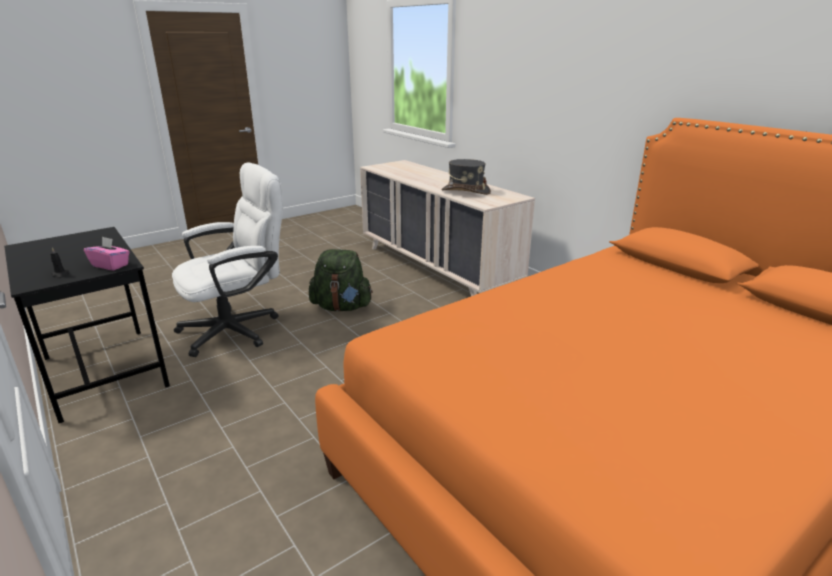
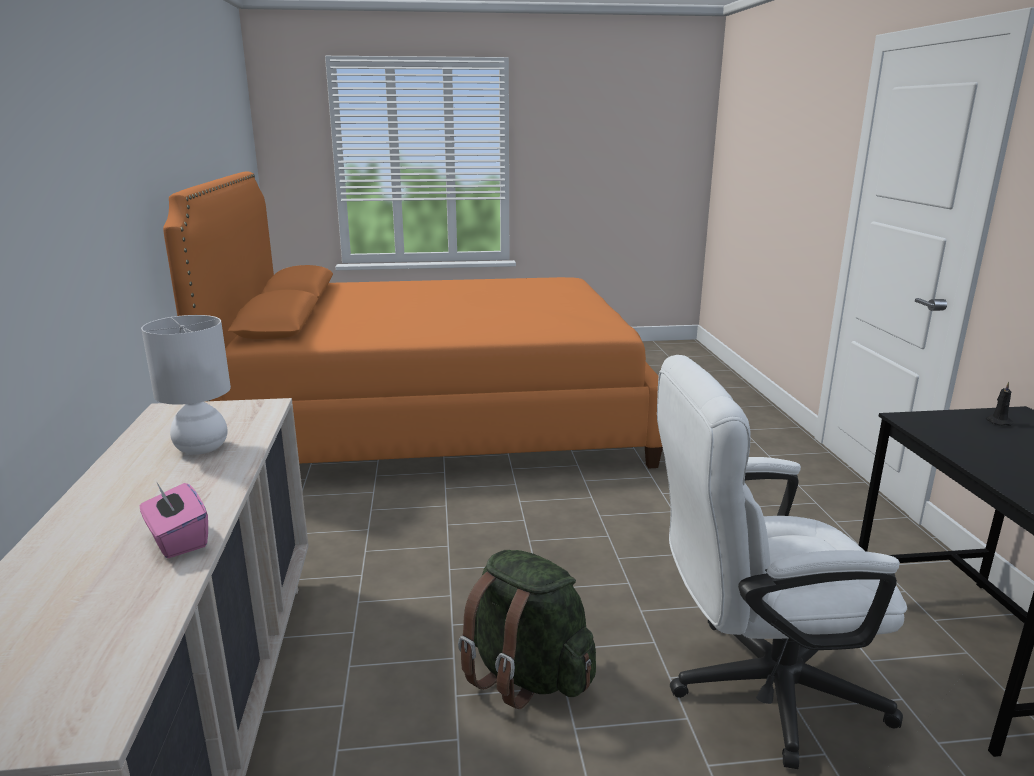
camera: 150 degrees left, 5 degrees down
(111, 265) = (934, 423): pink tissue box -> pink tissue box (177, 540)
(465, 191) = (202, 448): grey hat -> white table lamp

